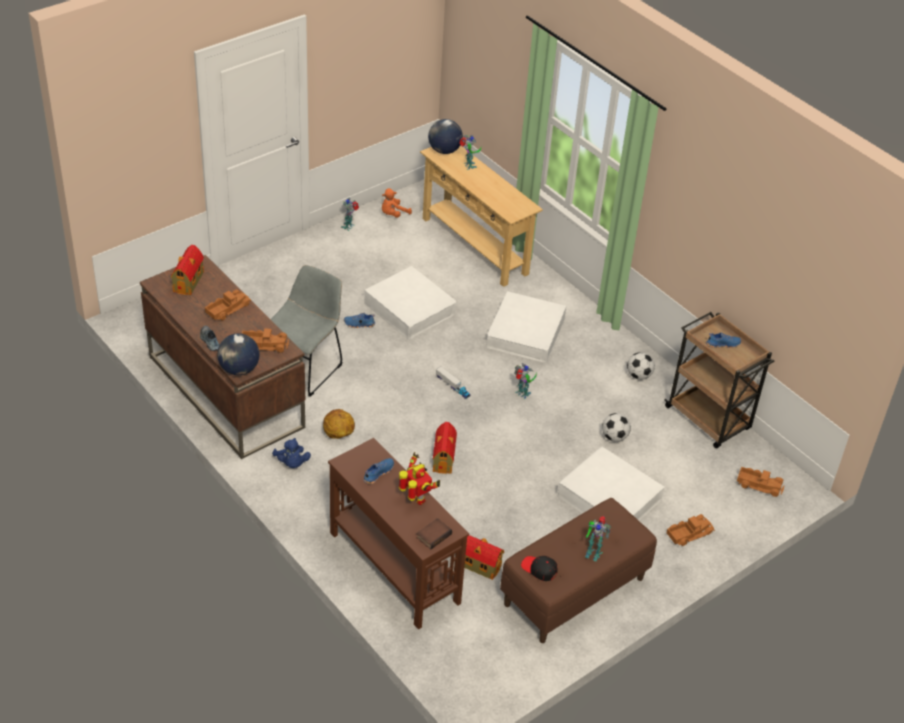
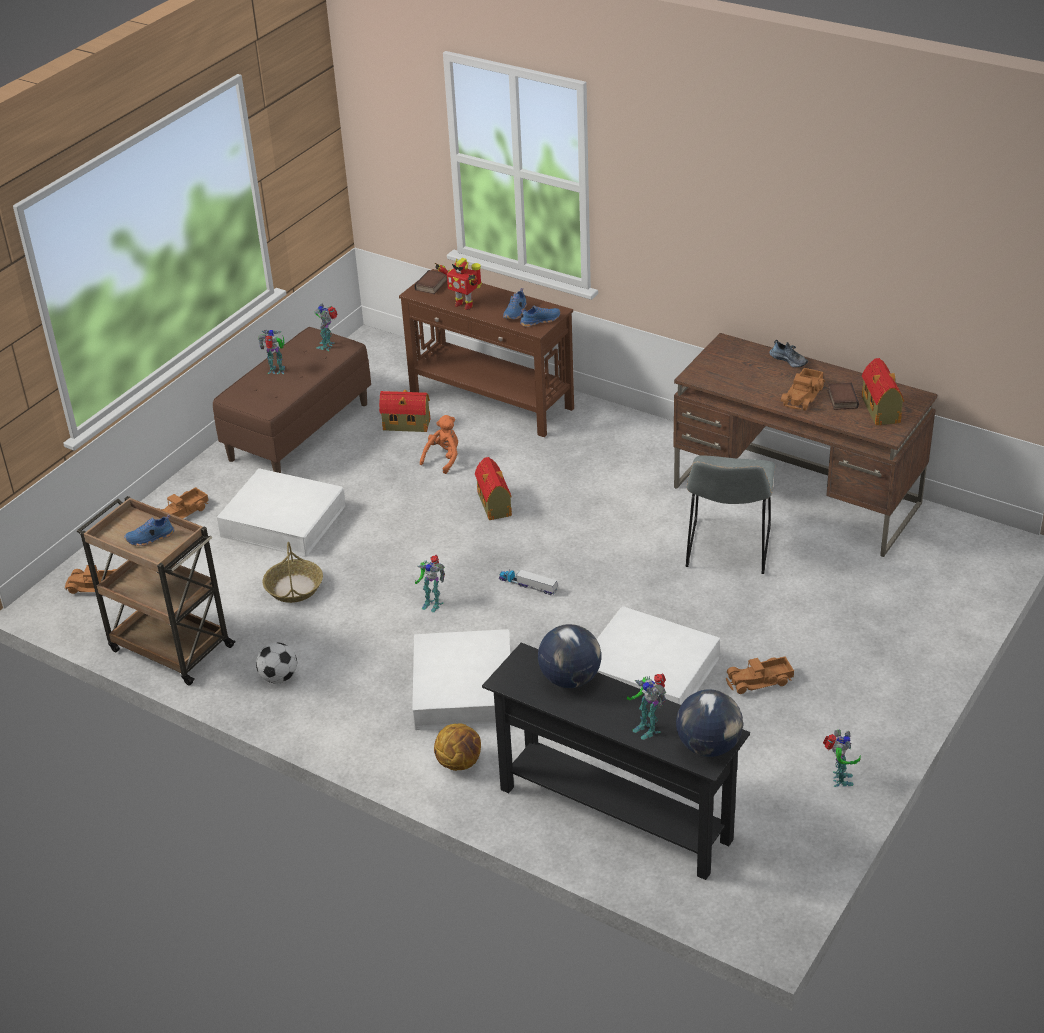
camera: 165 degrees right, 5 degrees down
(205, 298) = (841, 399): none -> book
(239, 369) = (730, 345): globe -> globe (570, 679)
(264, 345) = (726, 374): toy truck -> toy truck (760, 681)
(292, 463) = (660, 452): blue plush toy -> none
(338, 434) = (631, 492): basketball -> basketball (460, 762)
(359, 324) = (702, 625): blue shoe -> blue shoe (540, 320)
(393, 214) = (787, 831): orange plush toy -> orange plush toy (443, 458)
(475, 246) = (614, 815): beige console table -> black console table
(539, 569) = (328, 345): black cap -> toy robot
(614, 437) = (294, 587): football -> basket

